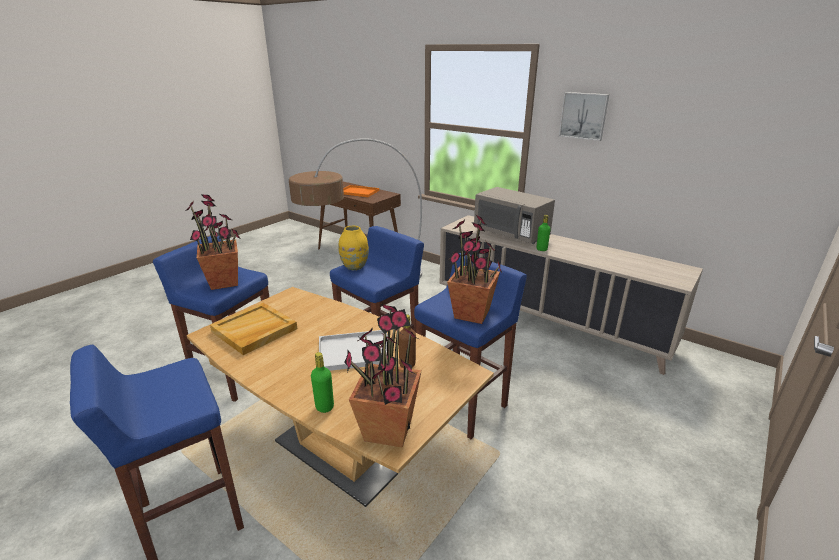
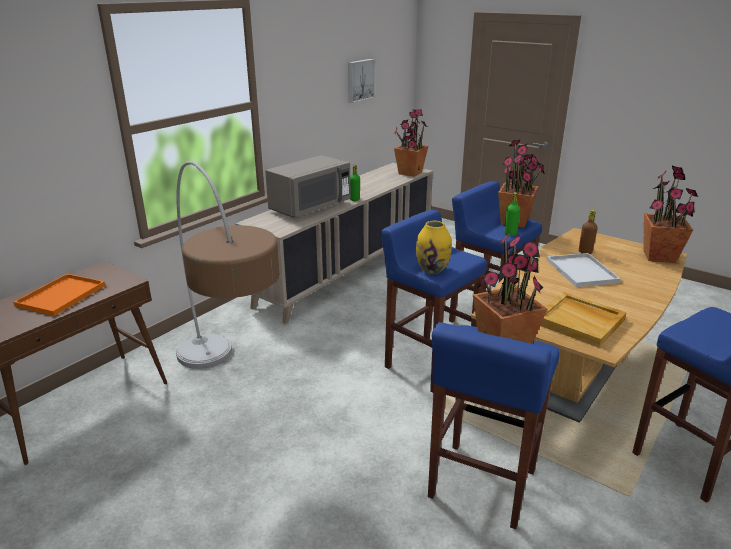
camera: 90 degrees left, 0 degrees up
(324, 407) = (657, 277): green bottle -> green bottle (510, 234)
(583, 115) = (296, 69): picture -> picture (359, 80)
(663, 276) = (410, 173): none -> potted plant

